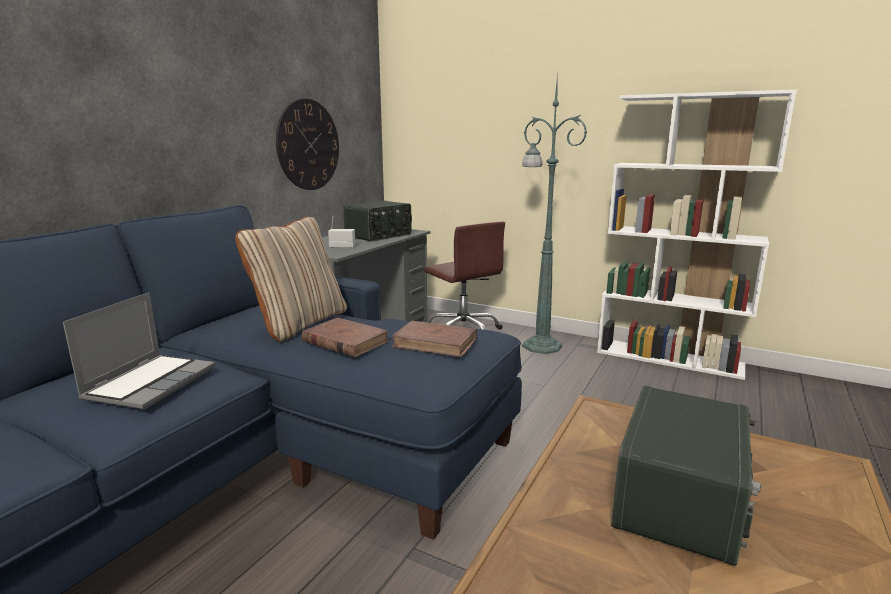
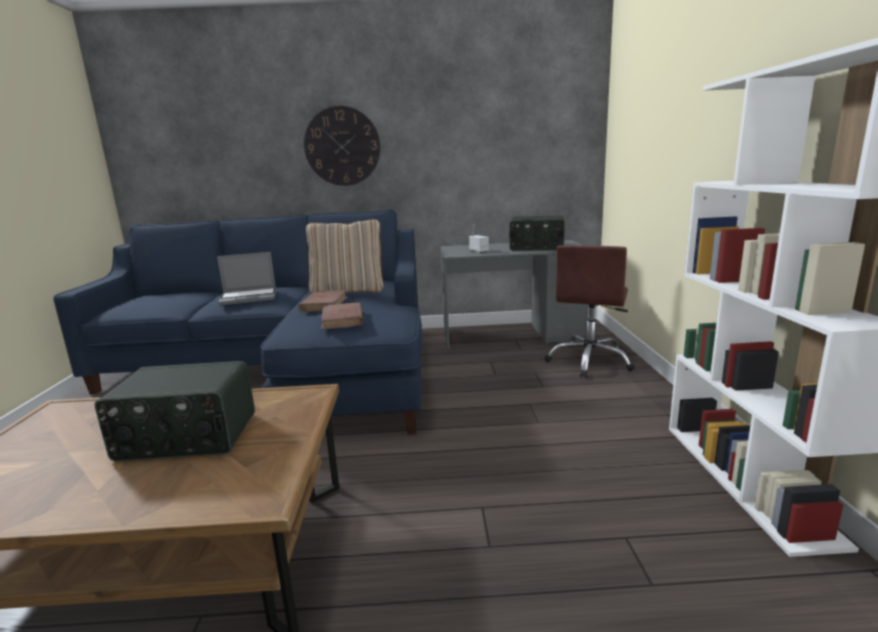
camera: 60 degrees right, 0 degrees up
(308, 145) = (496, 164): wall clock -> wall clock (342, 146)
(540, 345) = (627, 397): green floor lamp -> none

